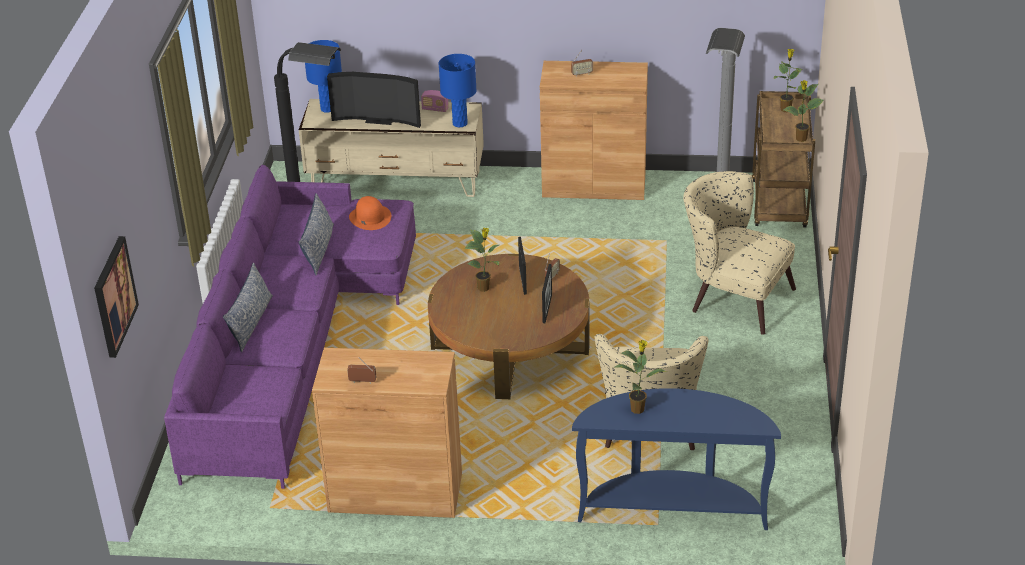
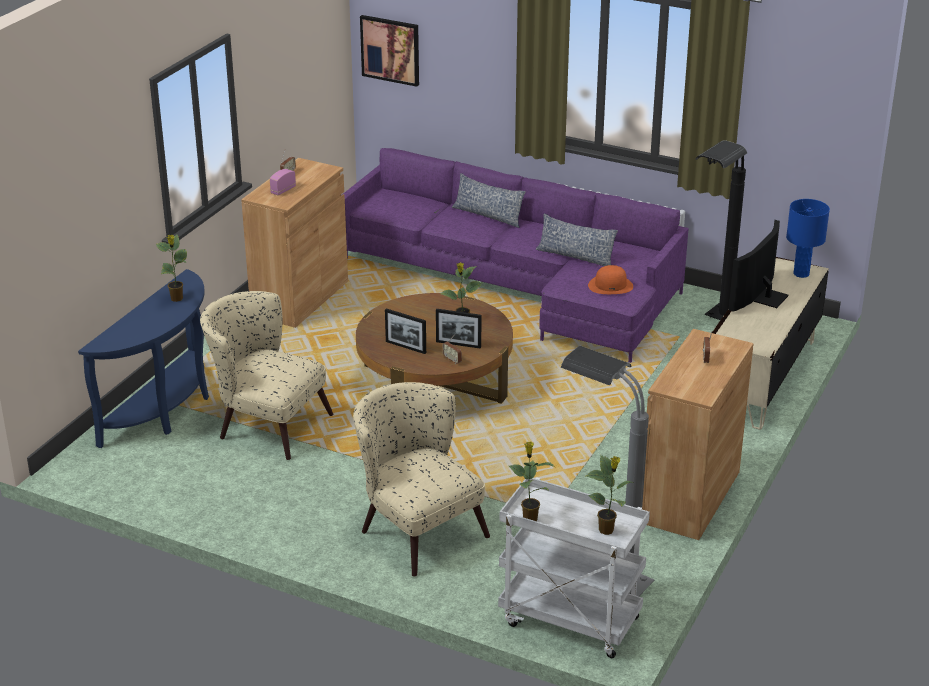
camera: 110 degrees right, 5 degrees down
(435, 109) = (770, 329): radio -> radio (283, 190)
(459, 123) = (731, 337): blue table lamp -> none
(732, 297) = (416, 528): beige armchair -> beige armchair turned 90 degrees counterclockwise
(780, 205) = (568, 621): brown cart -> white cart

